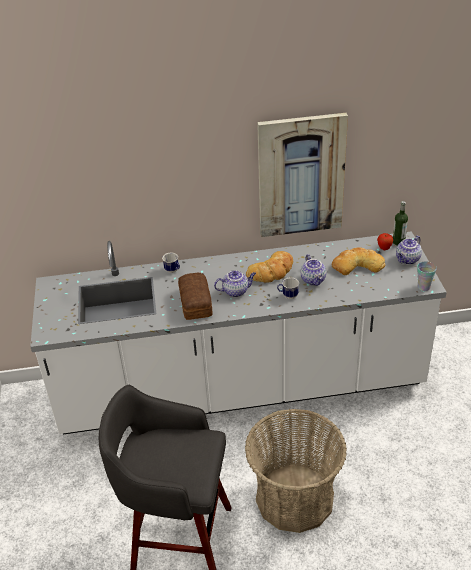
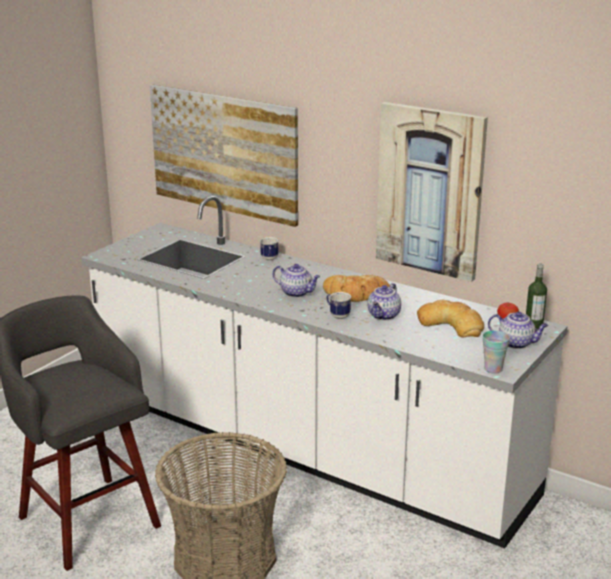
camera: 40 degrees right, 15 degrees down
(98, 201) = (223, 153): none -> picture
(195, 303) = (246, 285): bread -> none
(407, 260) = (516, 343): teapot -> teapot turned 150 degrees counterclockwise

